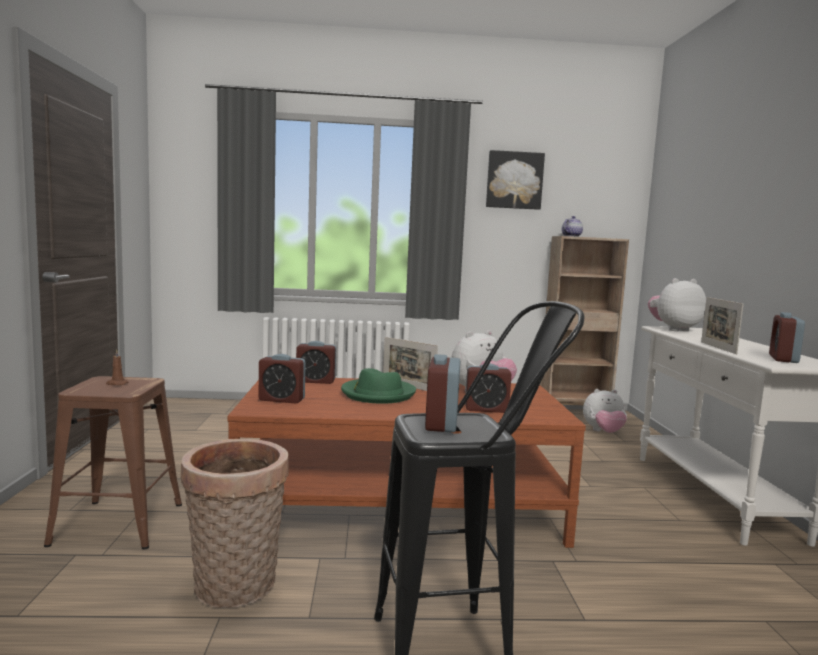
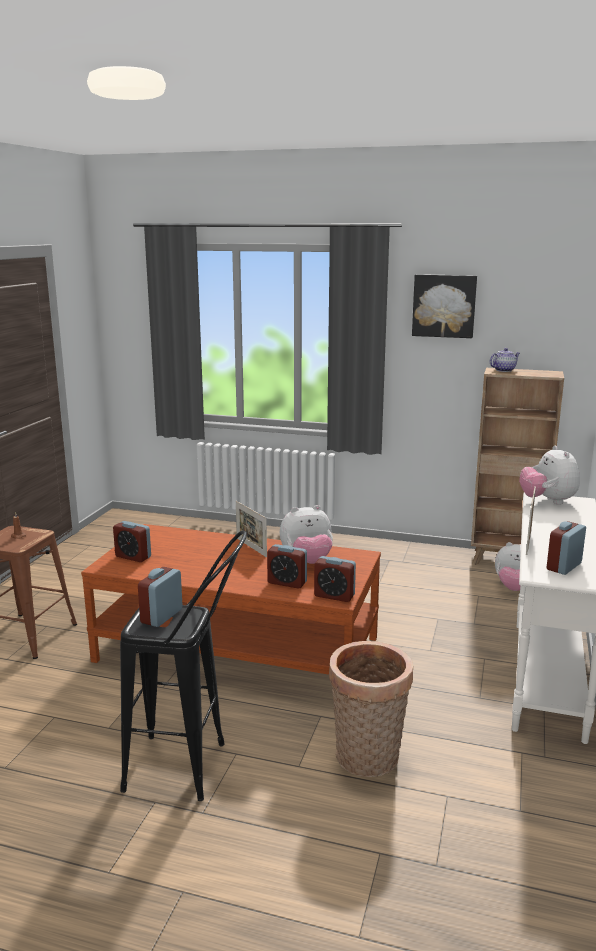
camera: 20 degrees right, 10 degrees up
(235, 589) = (75, 699): basket -> basket (367, 760)
(315, 381) = (180, 534): alarm clock -> alarm clock (334, 596)
(378, 394) = (215, 555): green hat -> none
(673, 329) = (547, 501): plush toy -> plush toy turned 105 degrees counterclockwise

